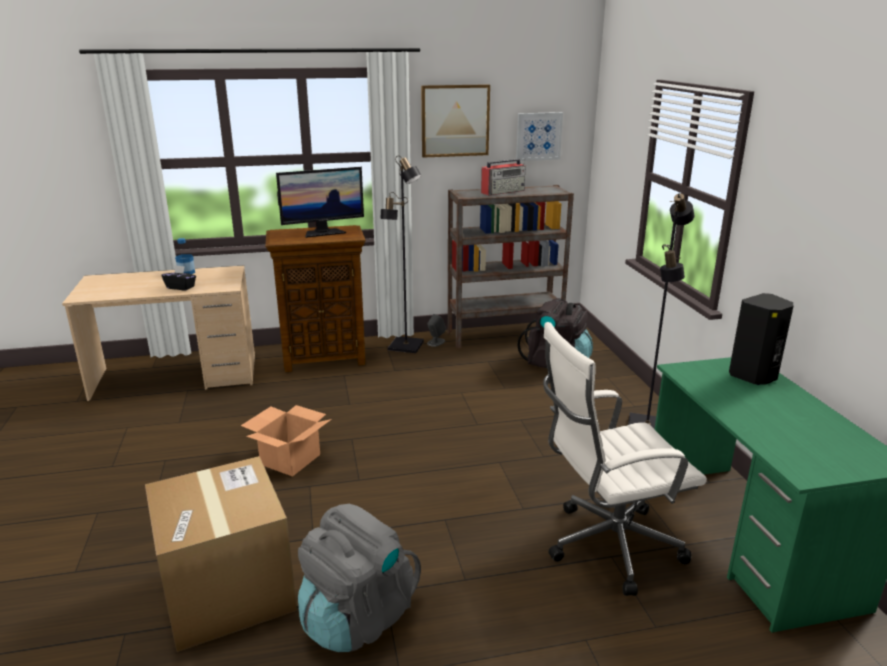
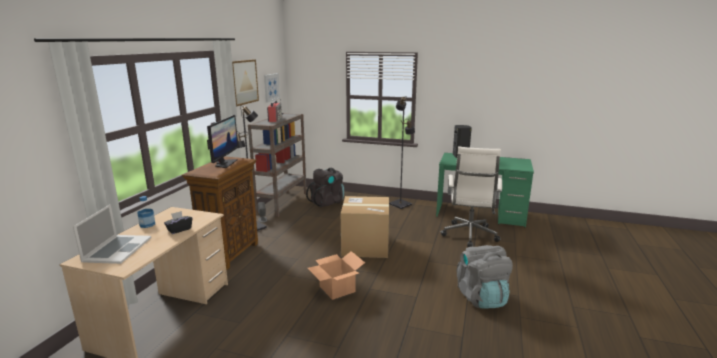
camera: 60 degrees left, 5 degrees down
(121, 282) = (117, 249): none -> laptop
(228, 591) = (442, 330): cardboard box -> cardboard box (365, 246)

